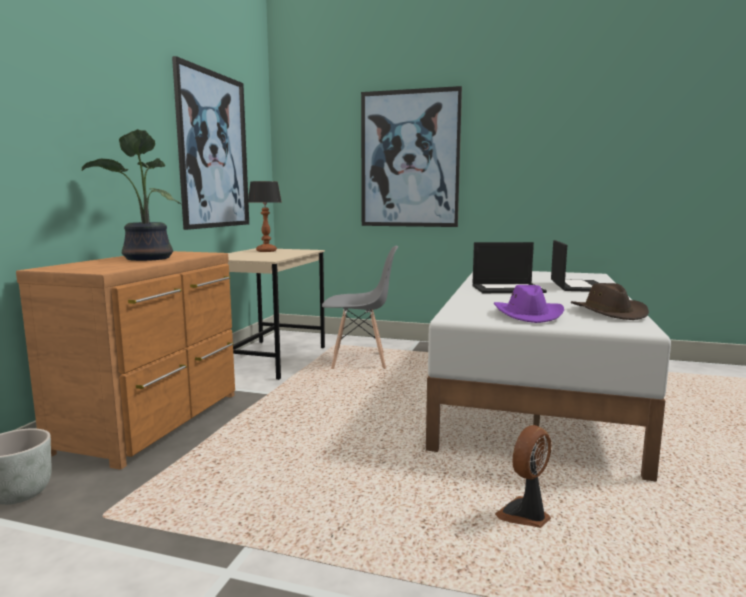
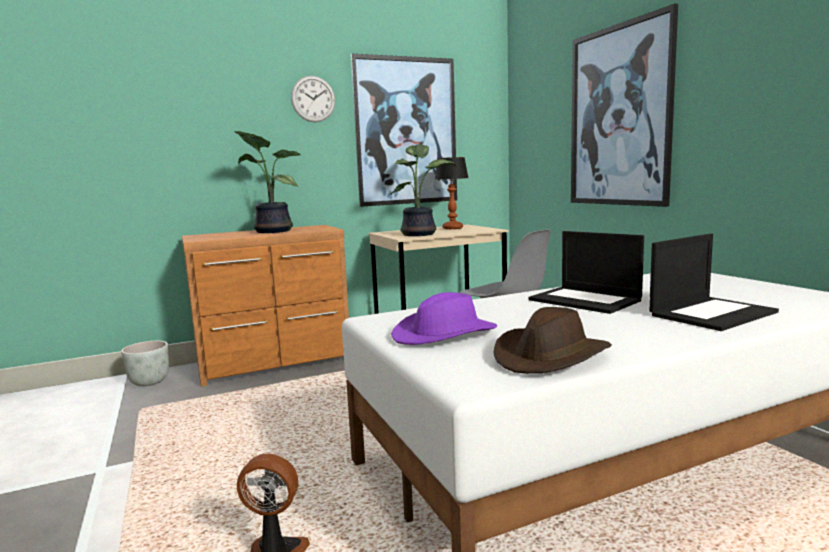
camera: 50 degrees right, 0 degrees up
(143, 100) = (313, 99): none -> wall clock
(267, 256) = (420, 234): none -> potted plant

